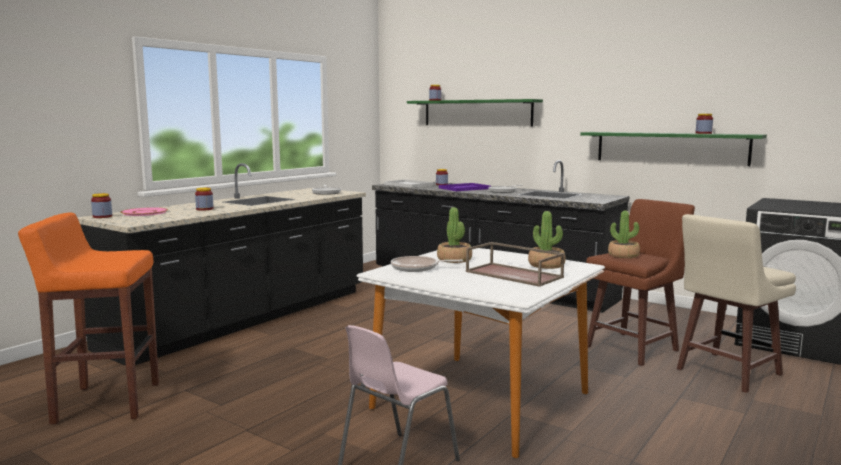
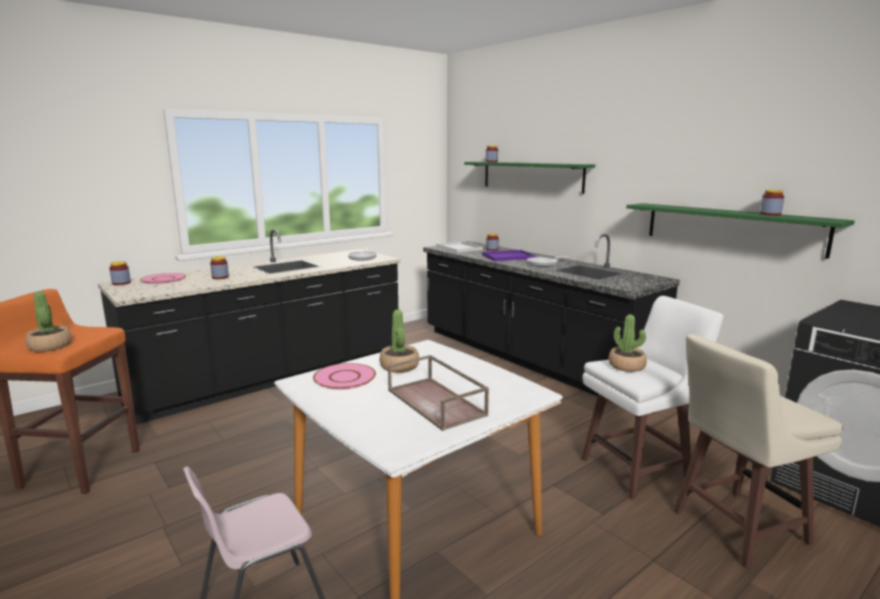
camera: 15 degrees right, 5 degrees up
(417, 268) = (345, 377): frying pan -> pink plate
(546, 265) = (491, 388): potted plant -> potted plant (50, 346)
(634, 348) = (638, 469): brown stool -> white stool

